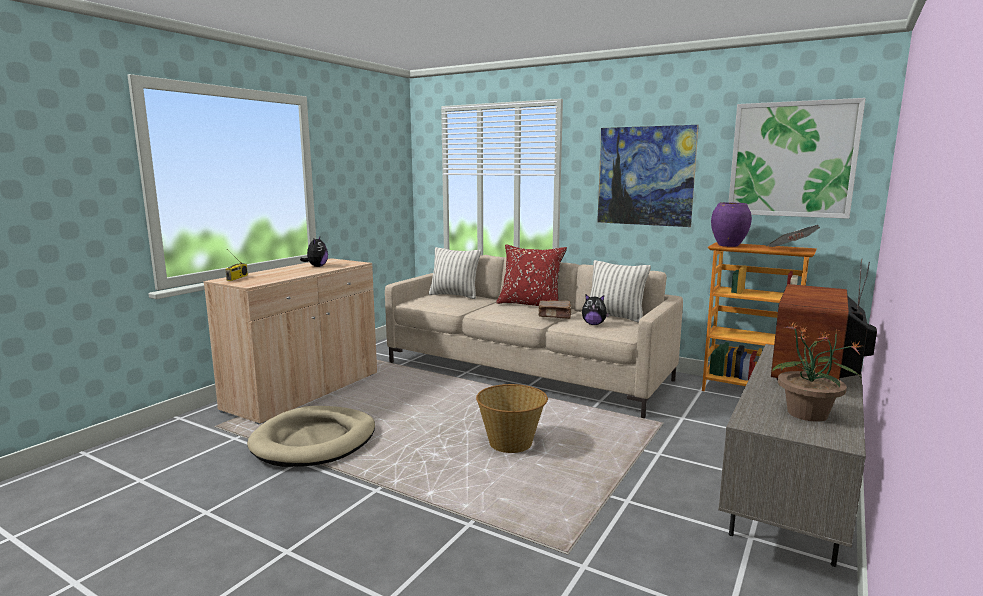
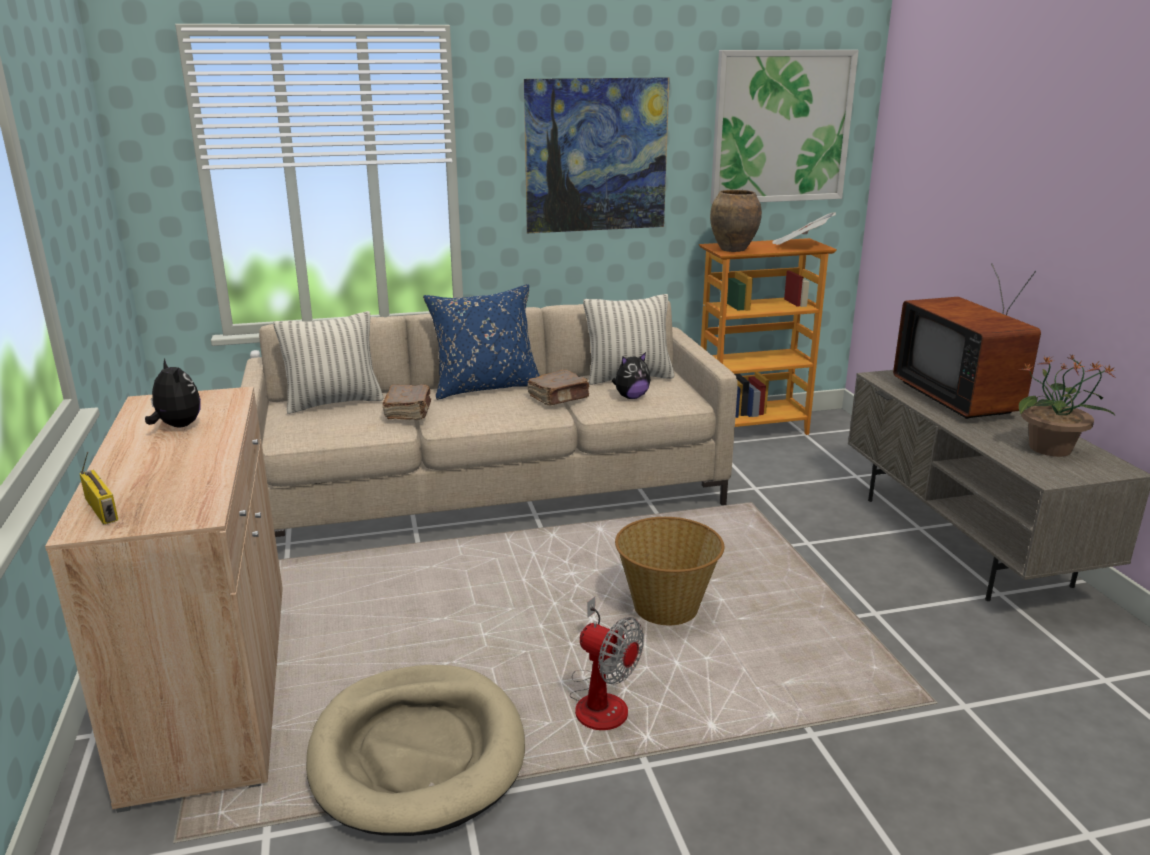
camera: 45 degrees left, 10 degrees up
(408, 460) = (600, 700): none -> fan
(474, 305) = (409, 412): none -> brown book
(530, 305) = (485, 388): red pillow -> blue pillow
(728, 245) = (732, 249): purple vase -> brown vase

